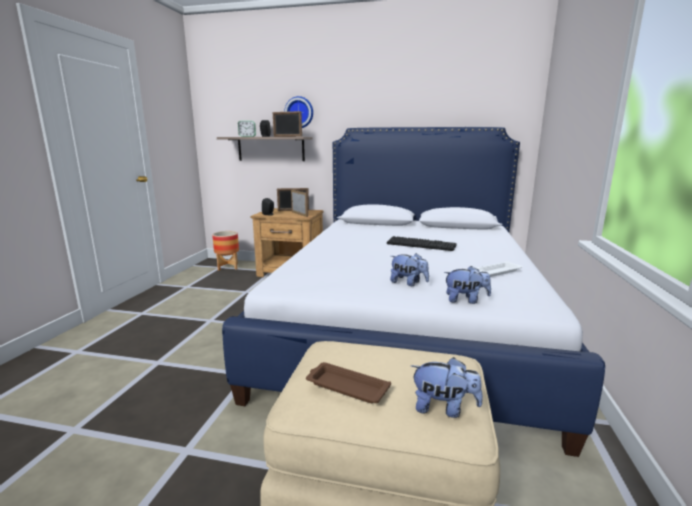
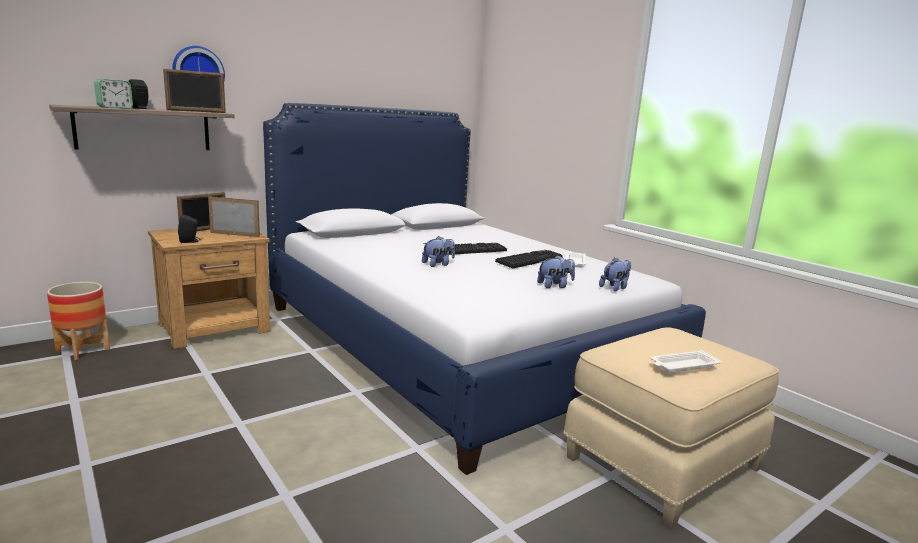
camera: 50 degrees left, 0 degrees up
(346, 387) = (683, 365): brown tray -> white tray
(444, 408) = (729, 355): plush toy -> plush toy (438, 264)
(453, 260) = (529, 259): none -> keyboard

